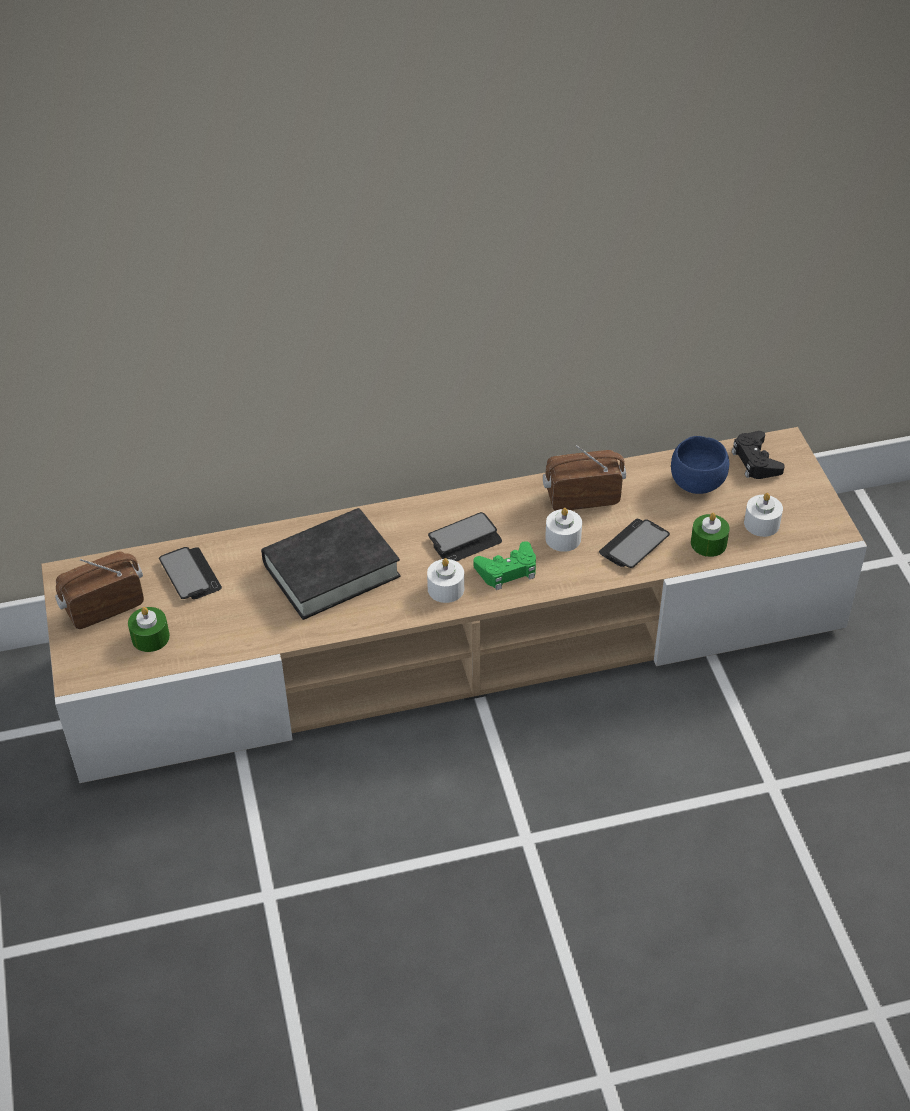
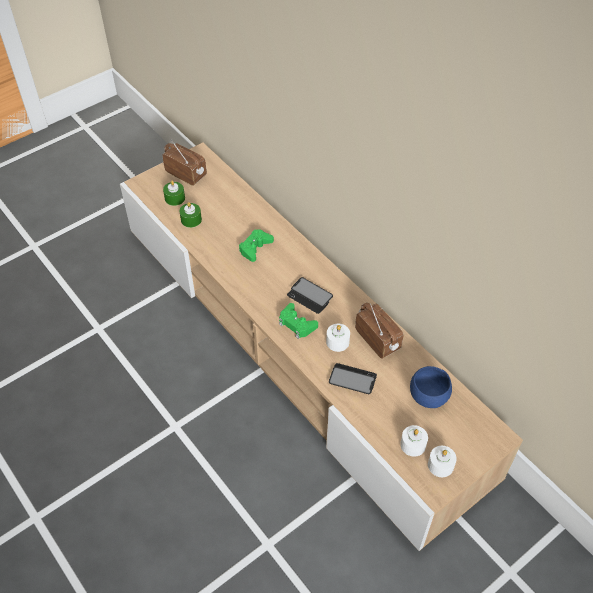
camera: 65 degrees right, 5 degrees up
(190, 575) = (223, 195): phone -> none
(331, 570) = (255, 248): black book -> green game controller
(446, 589) = (267, 301): white candle -> white candle (440, 465)
(708, 543) = (377, 419): green candle -> green candle (191, 220)
(755, 461) = (470, 424): black game controller -> none

